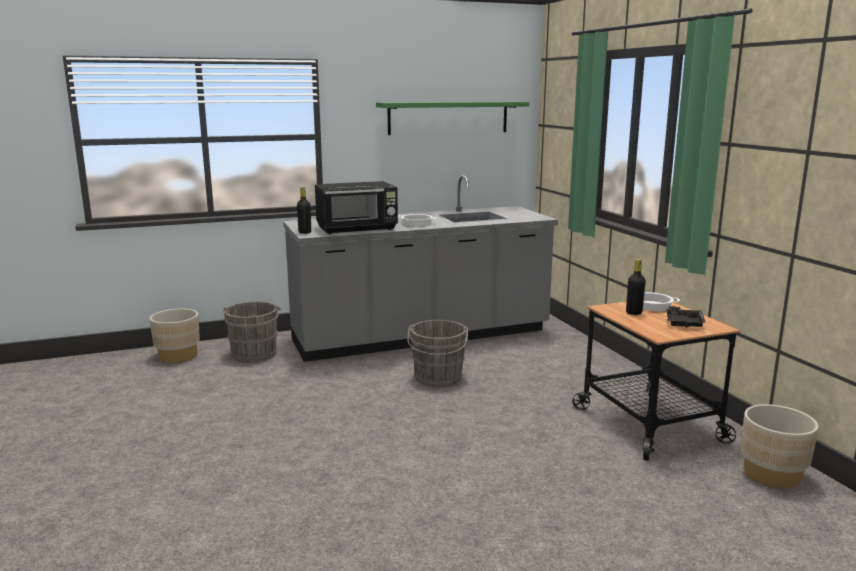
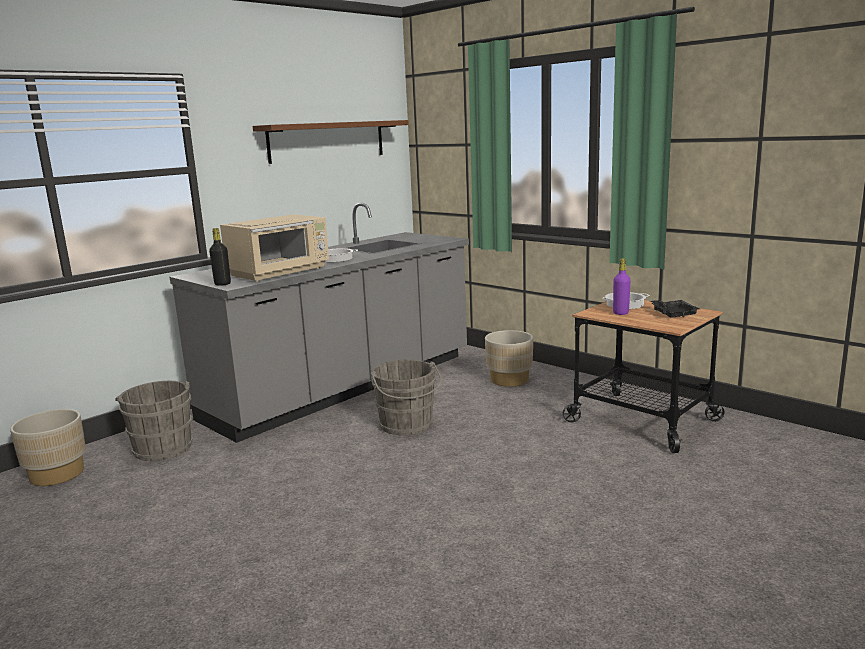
camera: 25 degrees left, 0 degrees up
(358, 229) = (280, 272): black microwave -> beige microwave
(448, 117) = (327, 141): green shelf -> brown shelf
(634, 313) = (620, 313): black bottle -> purple bottle
(772, 475) = (775, 438): beige planter -> beige planter (509, 380)

